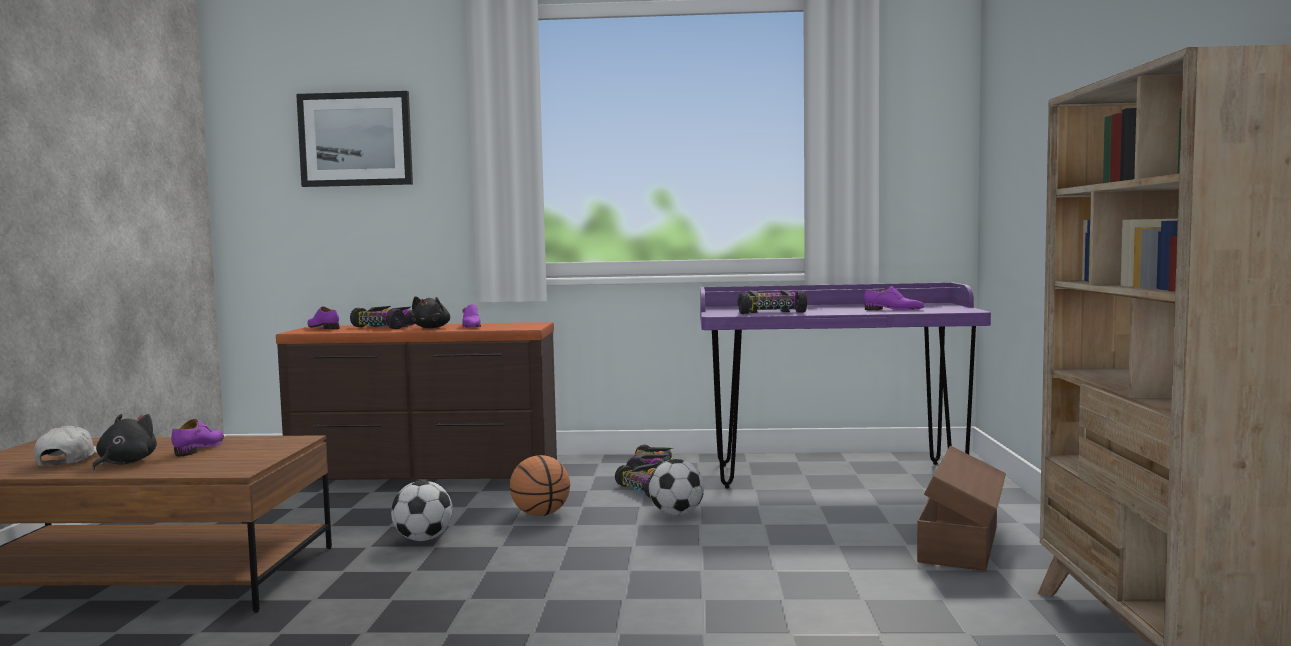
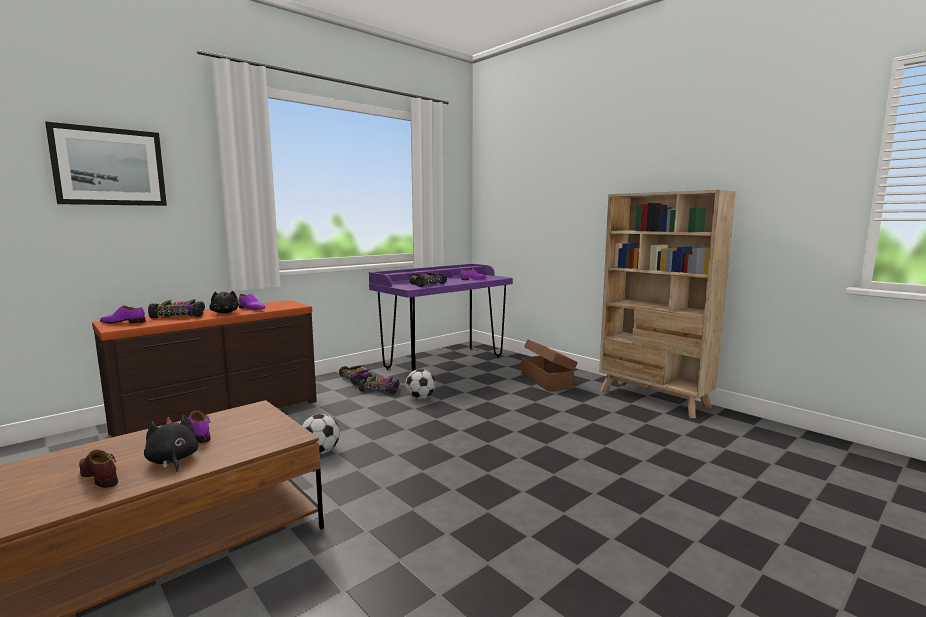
camera: 45 degrees left, 5 degrees up
(69, 460) = (99, 475): white cap -> brown shoe
(541, 514) = (355, 418): basketball -> none

